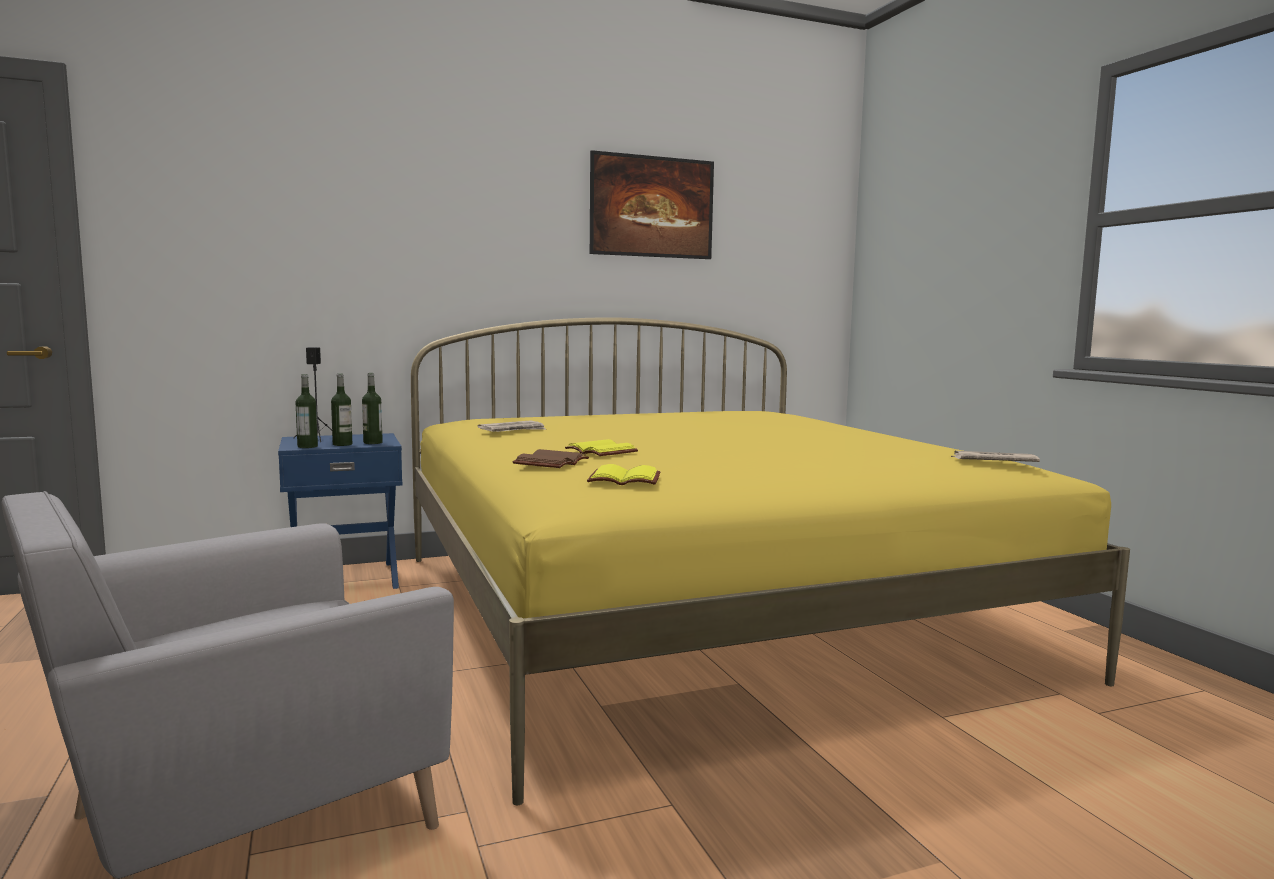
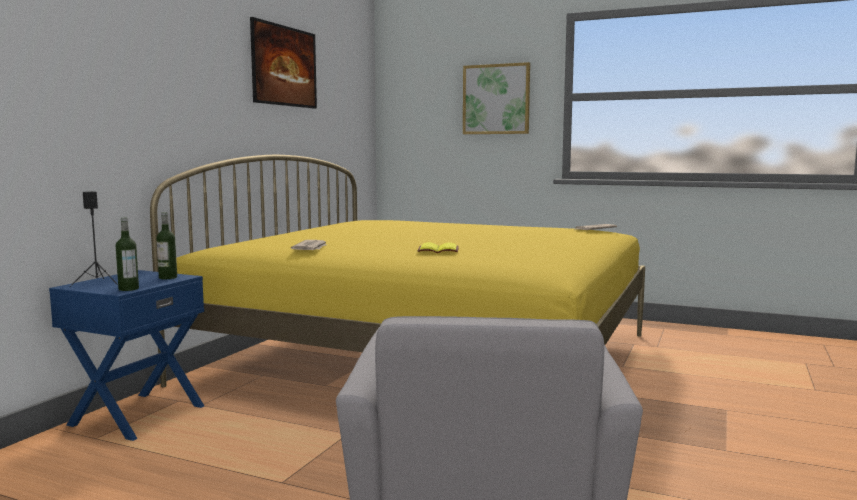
camera: 45 degrees left, 0 degrees up
(342, 444) = (149, 282): bottle -> none
(550, 462) = (448, 259): brown book -> none
(623, 480) = (527, 260): yellow book -> none
(990, 233) = (496, 99): none -> picture

